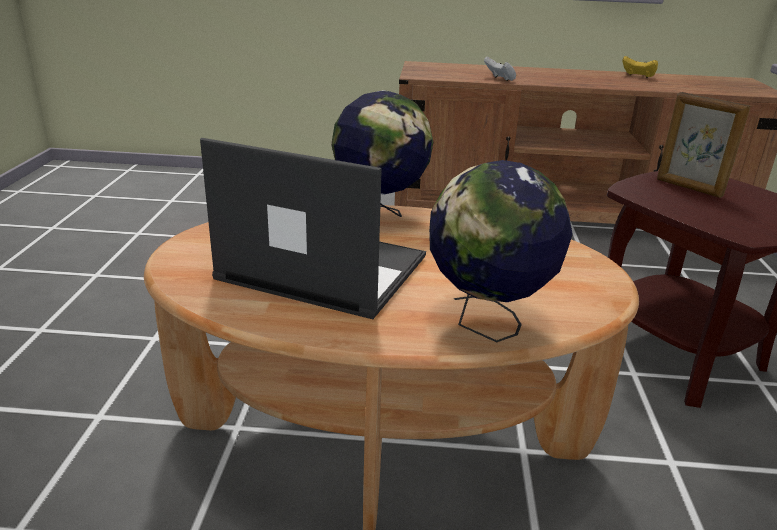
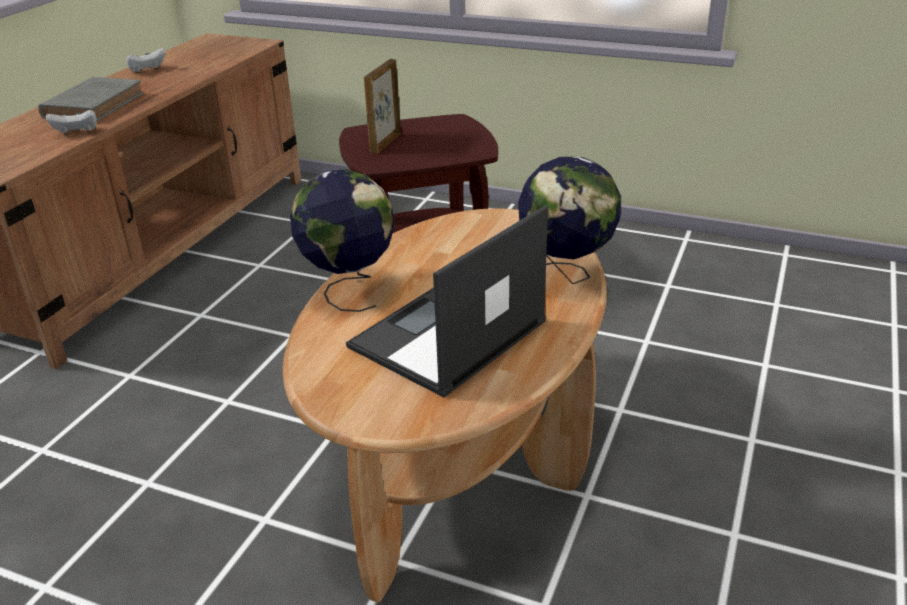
camera: 70 degrees left, 5 degrees up
(553, 76) = (96, 105): none -> grey book
(638, 76) = (147, 70): yellow game controller -> white game controller
(688, 188) = (385, 143): picture frame -> picture frame turned 135 degrees clockwise

